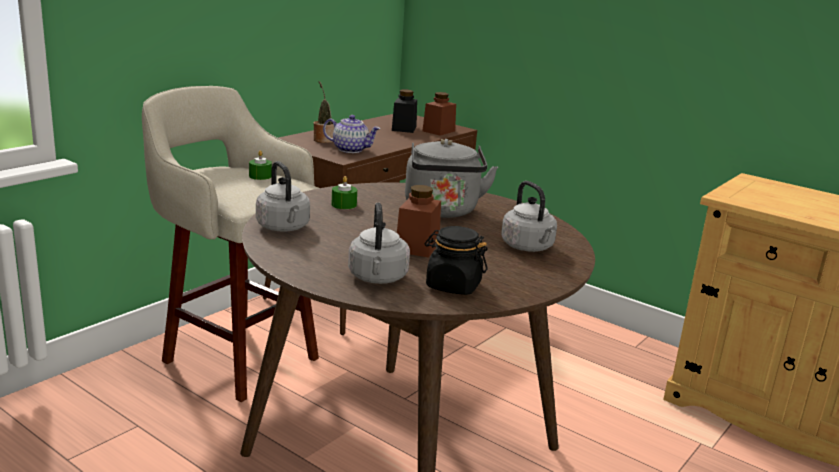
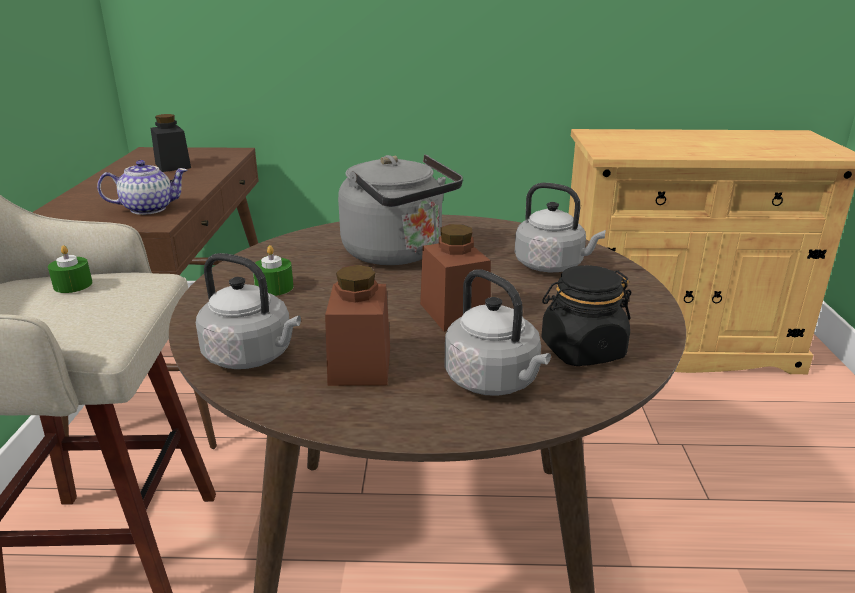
camera: 35 degrees left, 5 degrees up
(323, 140) = (91, 206): potted plant -> none
(438, 131) = (217, 159): brown jar -> brown jar (360, 365)

